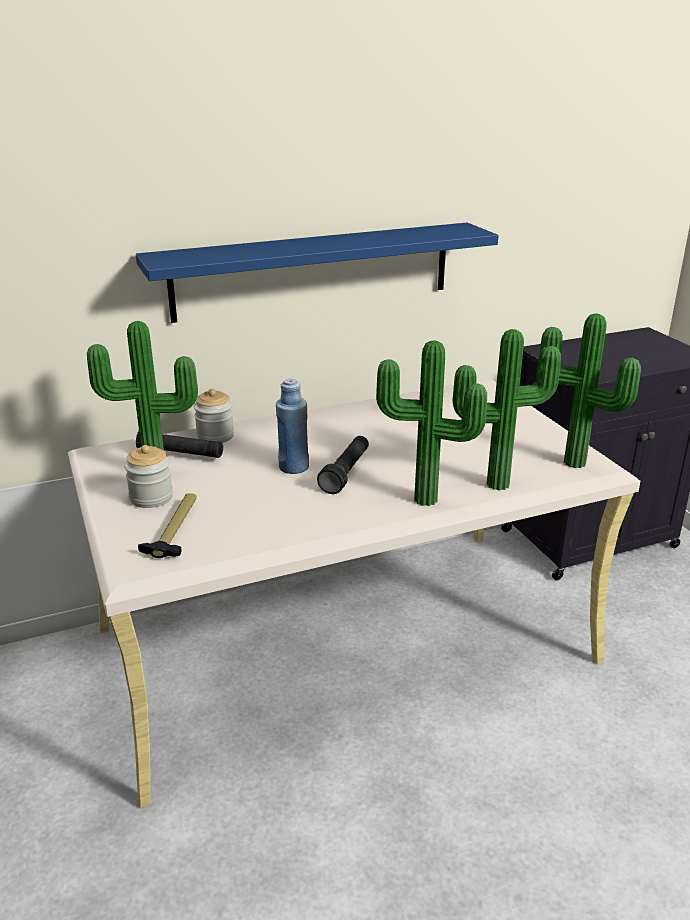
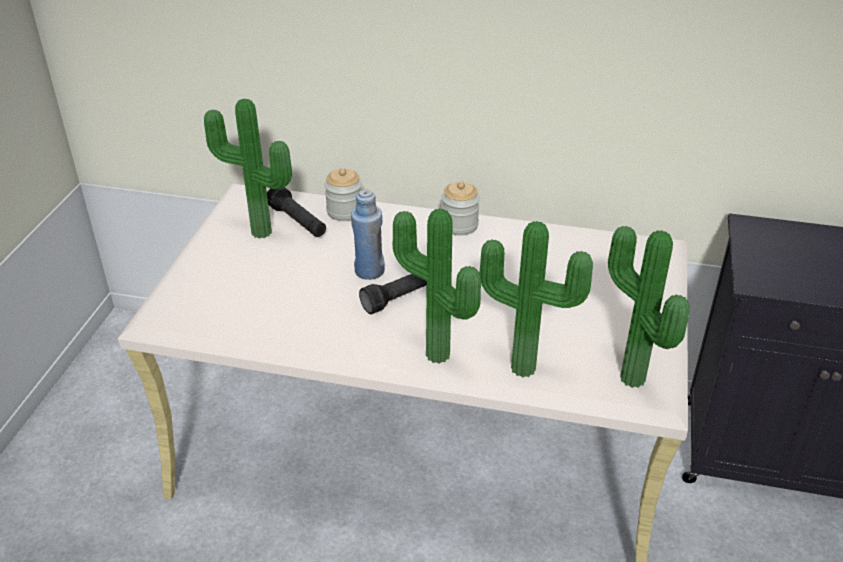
camera: 35 degrees right, 10 degrees up
(151, 497) = (234, 256): jar -> jar (459, 225)
(175, 530) = (218, 294): hammer -> none
(313, 271) = (477, 75): blue shelf -> none

